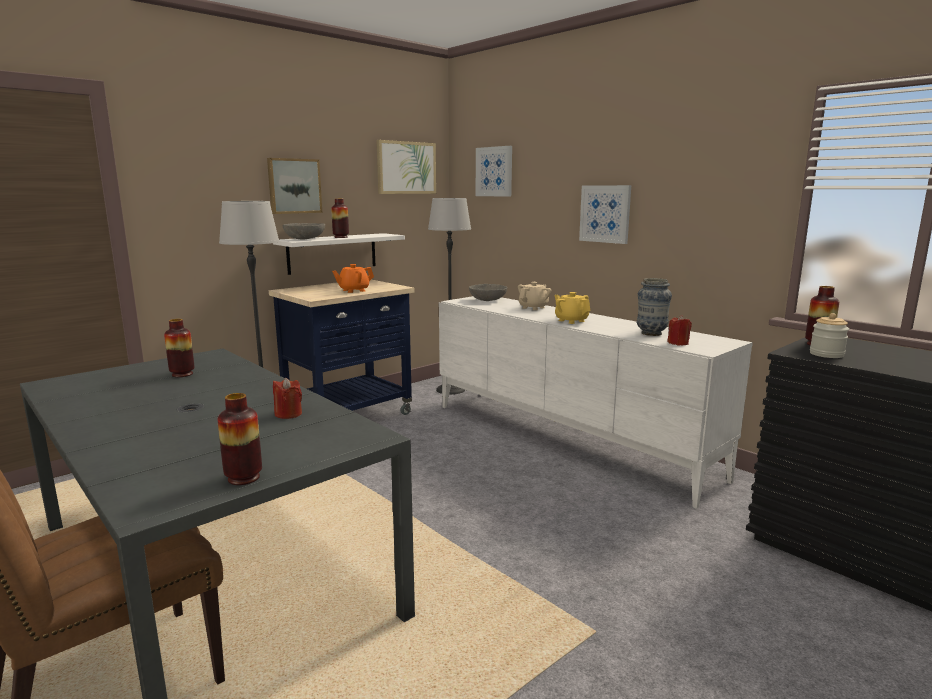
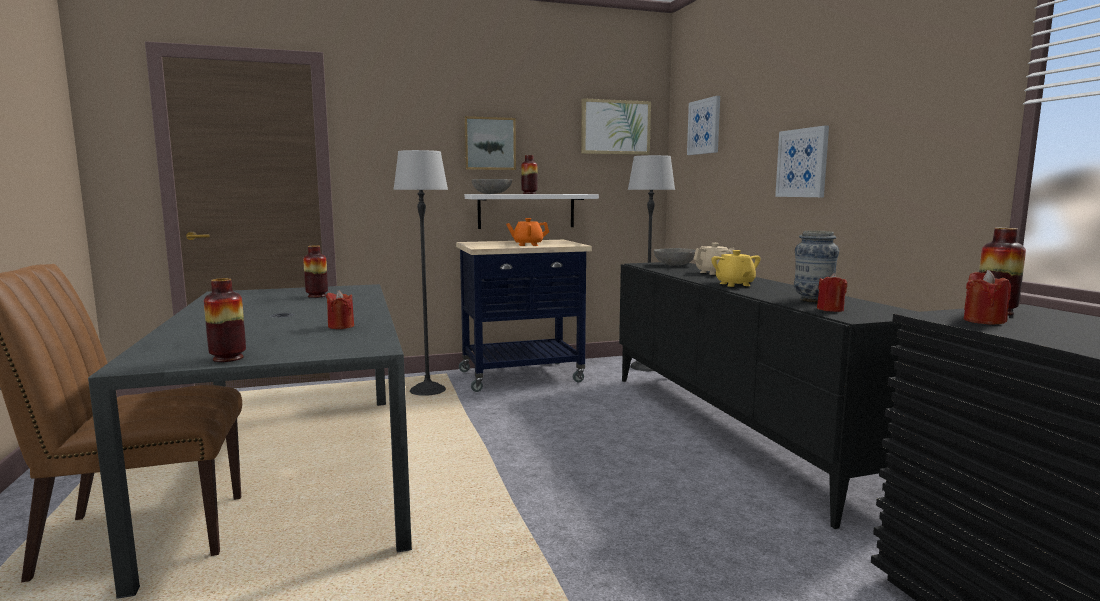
camera: 25 degrees right, 5 degrees down
(567, 439) = (734, 430): white cabinet -> black cabinet
(826, 354) = (983, 321): jar -> red candle

